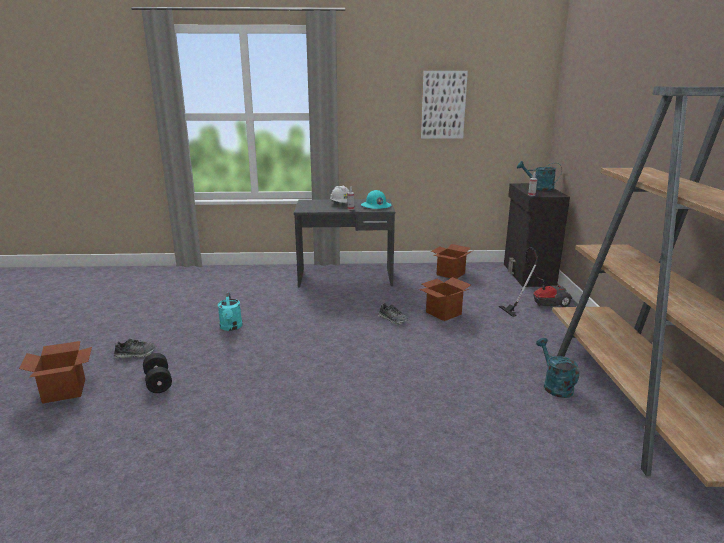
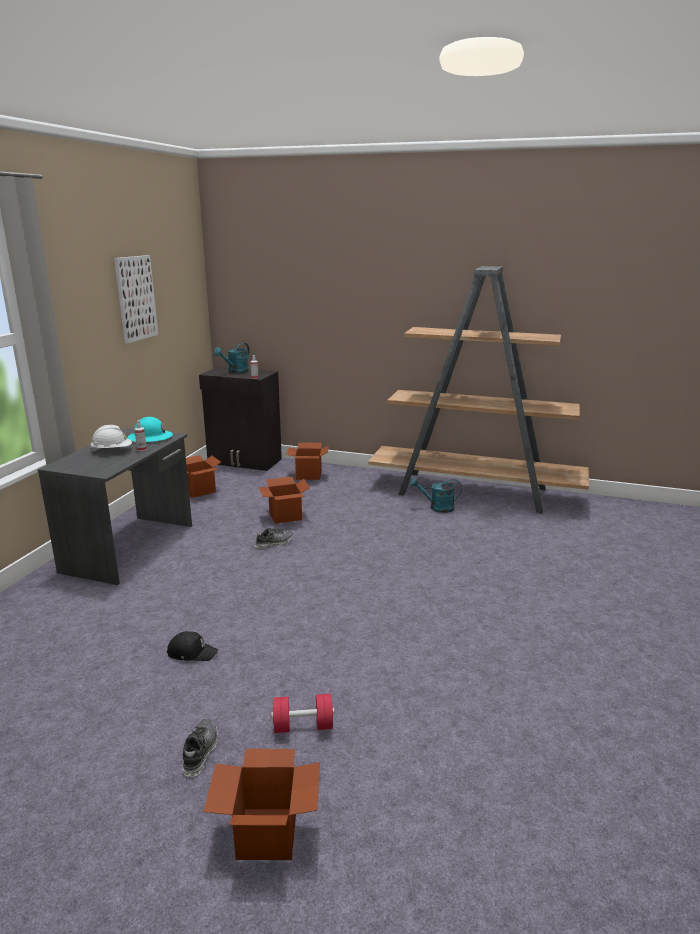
camera: 70 degrees left, 0 degrees up
(158, 382) = (303, 726): black dumbbell -> red dumbbell
(231, 327) = (192, 652): turquoise watering can -> black cap
(539, 304) = (309, 475): vacuum cleaner -> cardboard box

